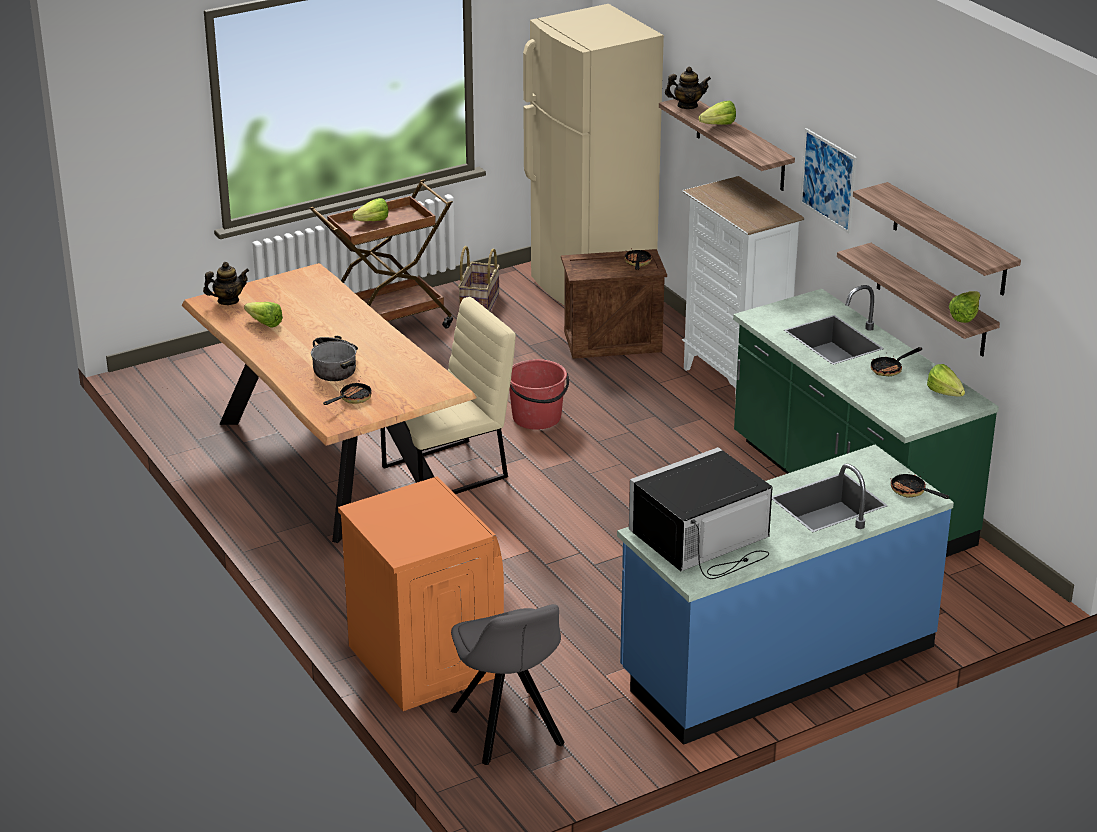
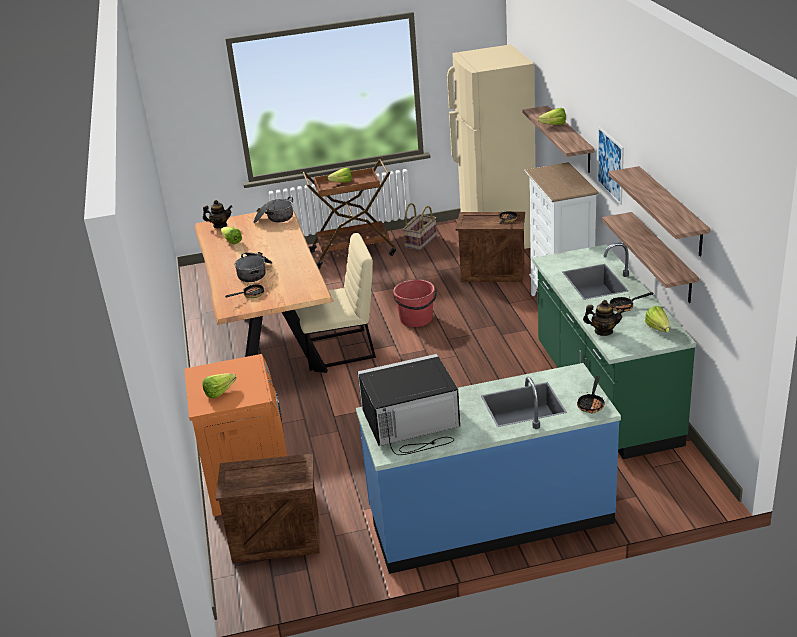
camera: 20 degrees right, 0 degrees up
(308, 284) = (274, 219): none -> cooking pot
(508, 728) = (275, 540): grey chair -> crate
(687, 106) = (540, 112): teapot -> teapot (603, 331)
(912, 492) = (591, 404): frying pan -> frying pan turned 135 degrees counterclockwise
(967, 315) = (675, 270): lettuce -> lettuce (222, 392)

